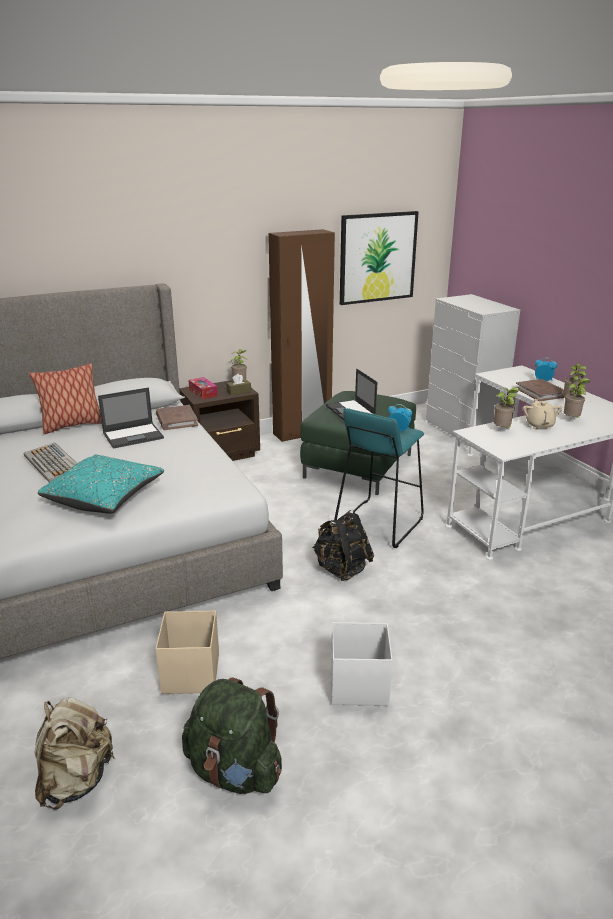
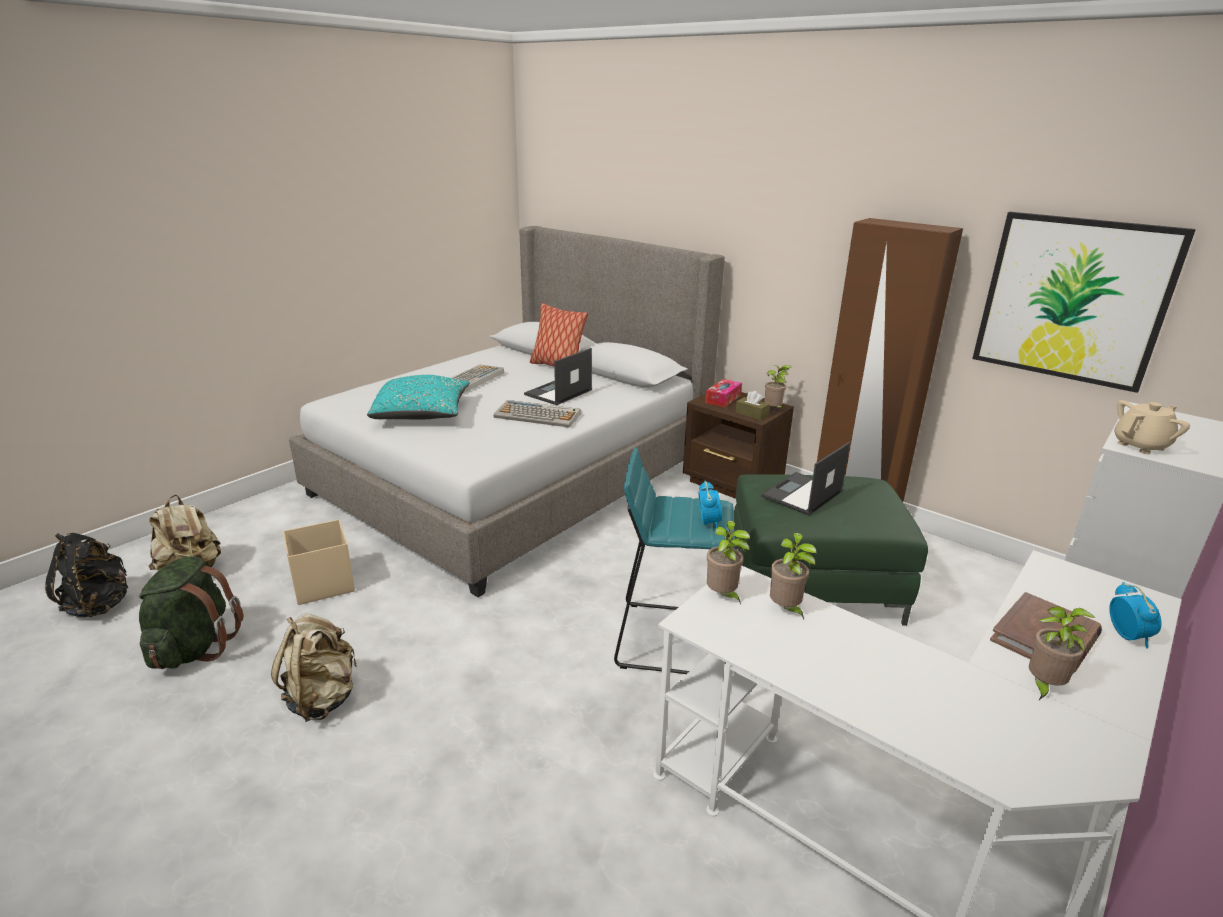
camera: 65 degrees right, 0 degrees up
(134, 435) = (558, 392): laptop -> laptop turned 90 degrees clockwise
(172, 451) = (538, 415): none -> keyboard
(176, 420) = (613, 400): brown book -> none
(341, 569) = (541, 632): black backpack -> black backpack (99, 604)
(358, 685) = (322, 698): white storage box -> beige backpack
(539, 425) = (855, 651): beige teapot -> beige teapot (1141, 446)
(572, 420) = (938, 694): potted plant -> potted plant (723, 596)

